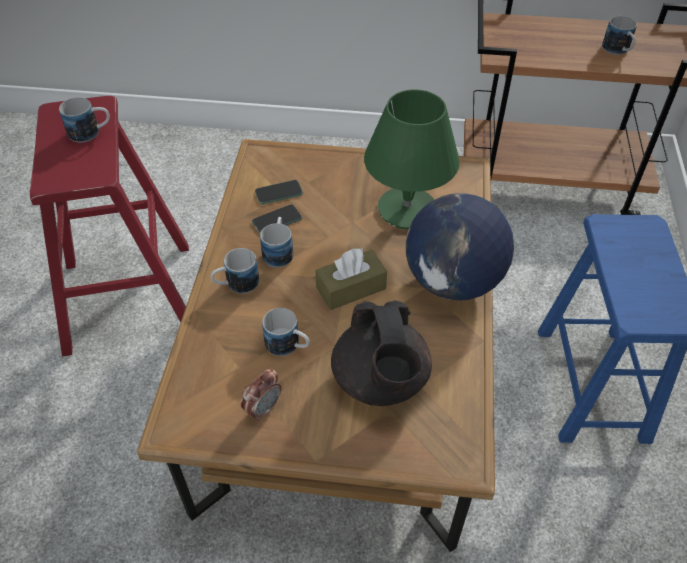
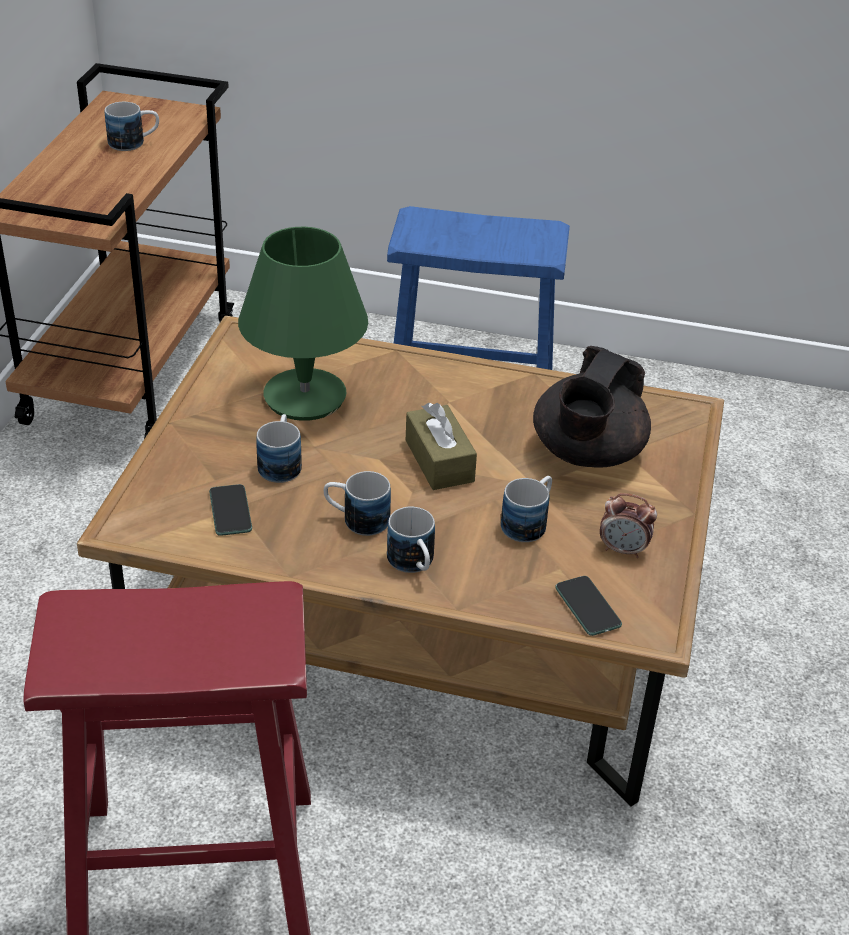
camera: 85 degrees left, 10 degrees down
(91, 133) = (150, 616): mug -> mug (281, 463)
(263, 408) = (623, 550): alarm clock -> alarm clock turned 150 degrees clockwise
(277, 220) = (291, 517): phone -> phone (587, 607)
(380, 381) = (587, 454): black teapot -> black teapot turned 120 degrees clockwise
(453, 282) = (445, 379): globe -> none

